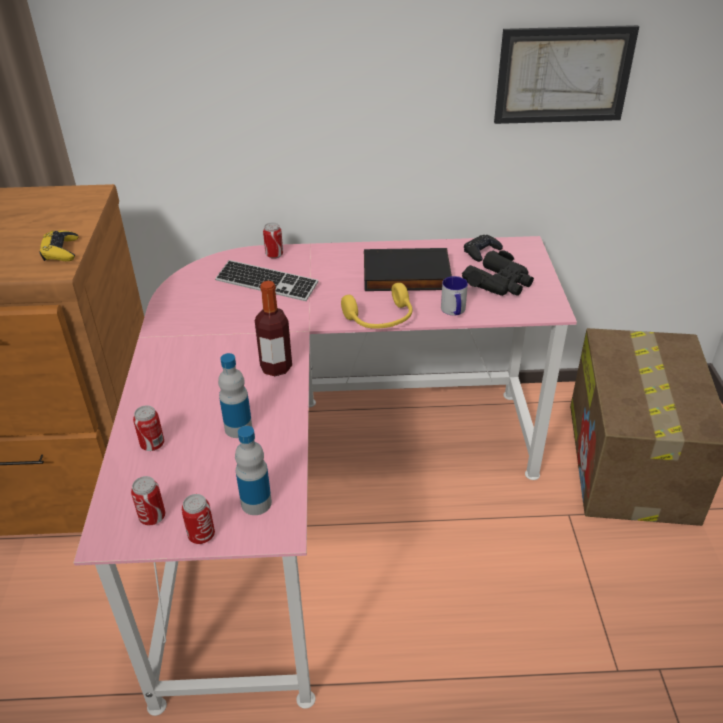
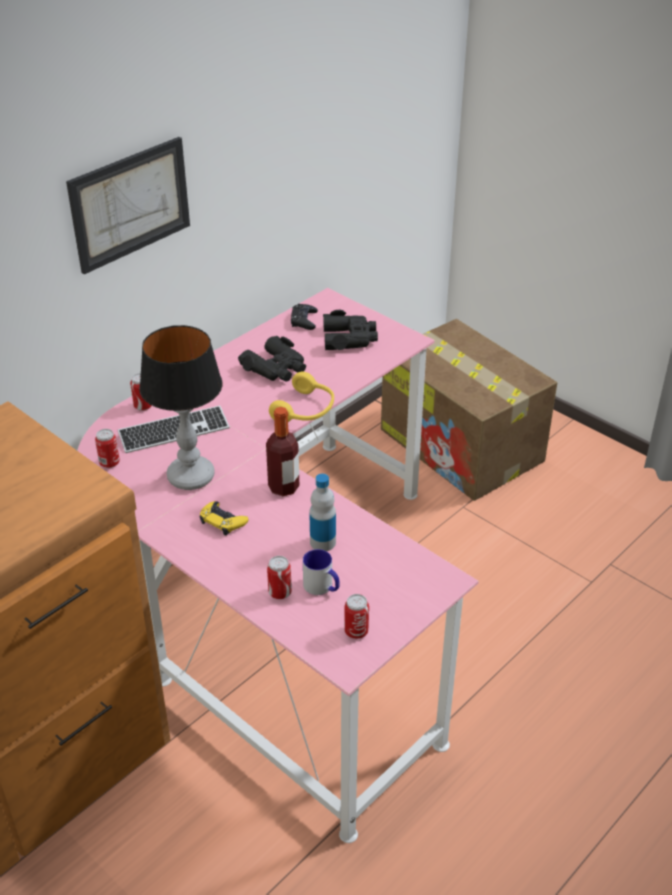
camera: 45 degrees left, 0 degrees up
(60, 251) = (76, 476): yellow game controller -> yellow game controller (223, 521)
(201, 535) = (404, 617): can -> can (109, 463)
(227, 320) = (190, 477): none -> table lamp
(256, 503) = (408, 576): bottle -> none
(406, 276) = (276, 368): black book -> black binoculars
(454, 311) = (348, 376): mug -> mug (322, 587)
(563, 75) = (321, 142): picture -> picture (130, 204)

